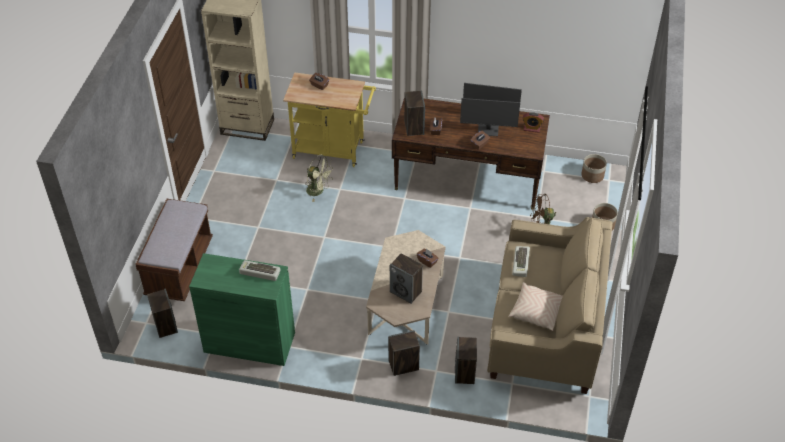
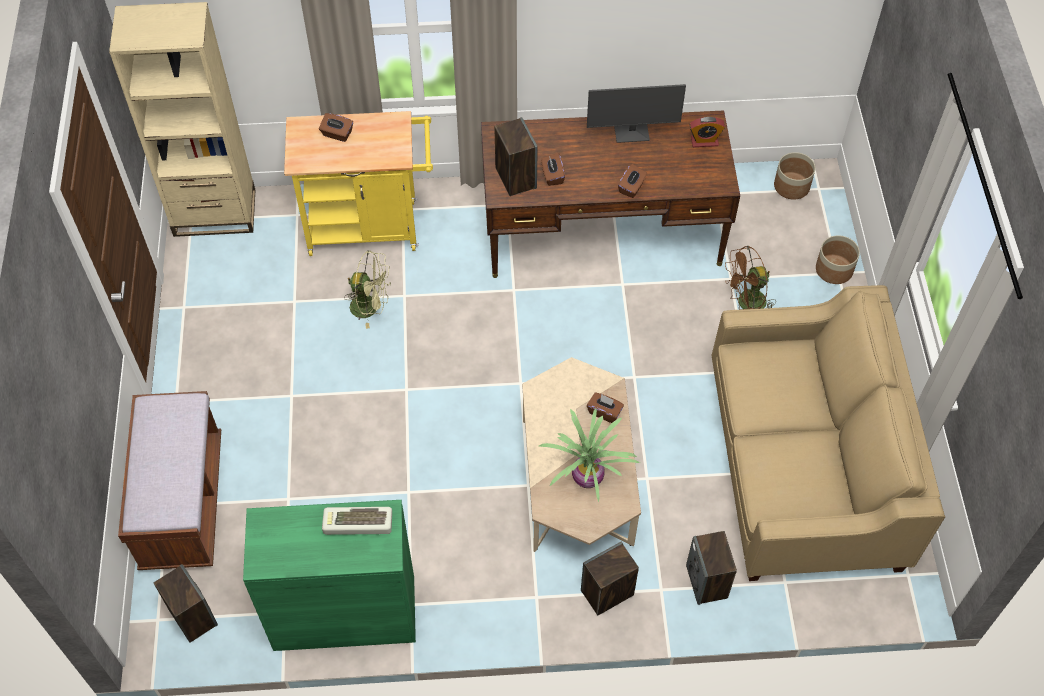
camera: 15 degrees left, 10 degrees up
(406, 291) = (588, 476): speaker -> potted plant
(488, 130) = (637, 159): monitor -> none
(521, 263) = (757, 384): keyboard -> none
(537, 312) = (809, 466): beige pillow -> none

